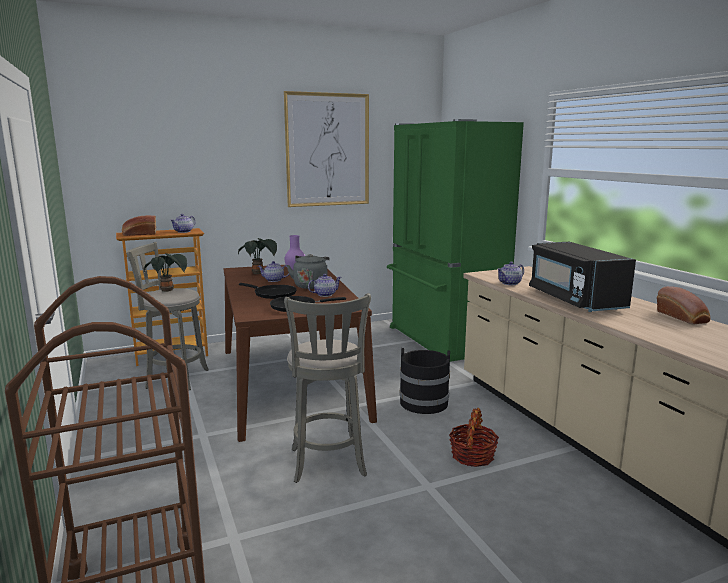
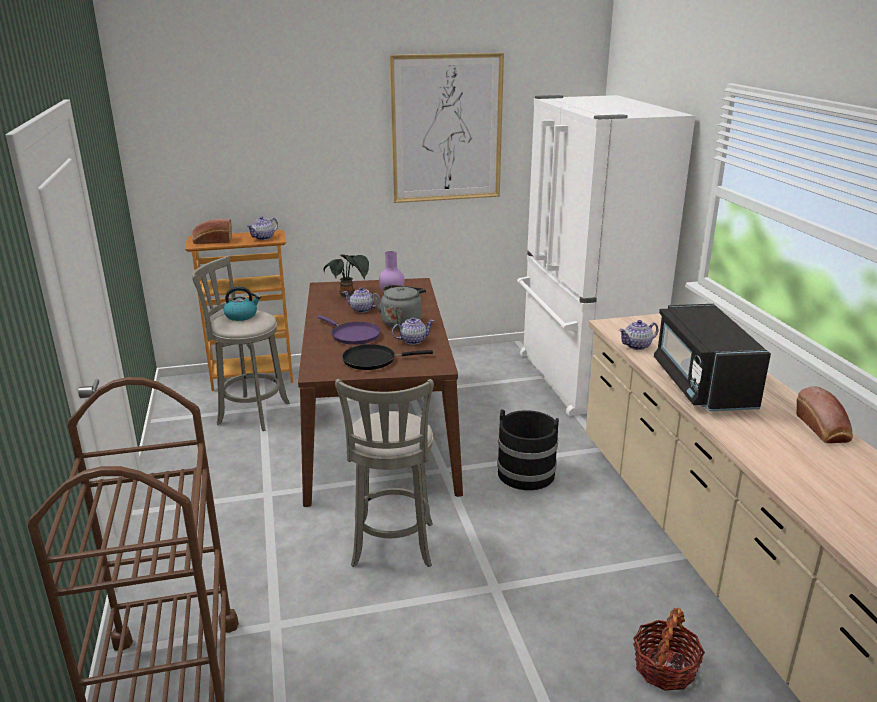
camera: 10 degrees right, 10 degrees up
(168, 290) = (241, 316): potted plant -> kettle
(273, 294) = (353, 335): black frying pan -> purple frying pan
(442, 340) = (580, 379): green fridge -> white fridge
(472, 456) = (558, 554): basket -> basket (665, 668)

